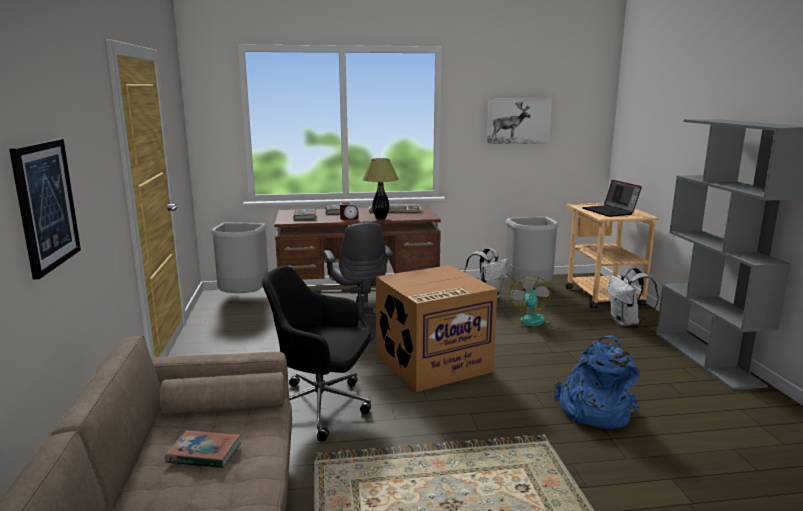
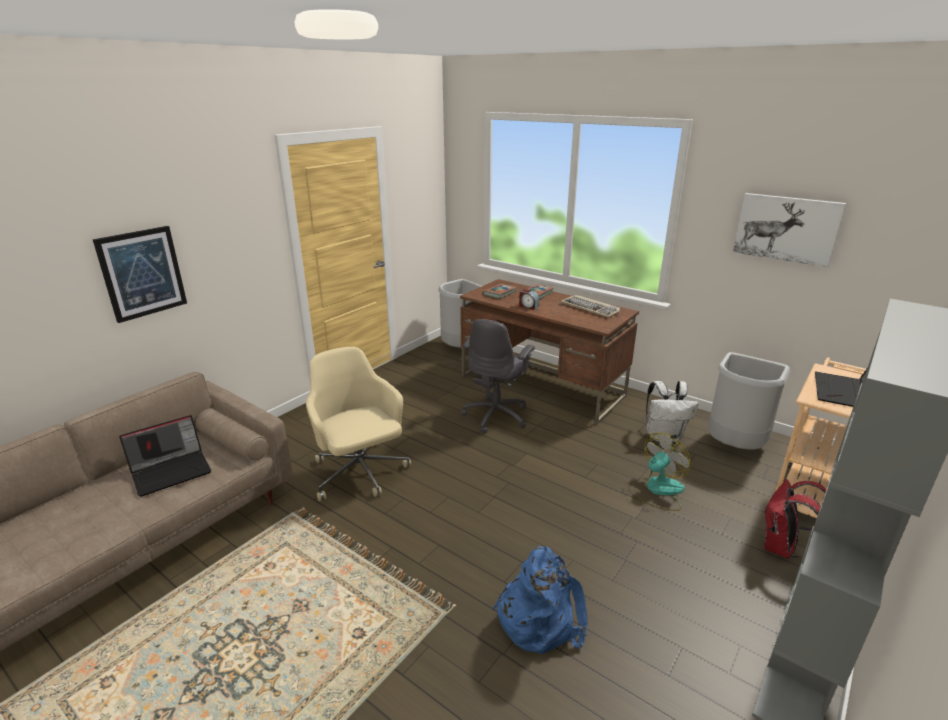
camera: 45 degrees right, 10 degrees up
(204, 453) = (172, 471): book -> laptop
(321, 407) = (360, 473): black office chair -> beige office chair
(381, 218) = (554, 315): table lamp -> none
(432, 364) = (490, 481): cardboard box -> none
(626, 322) = (781, 548): white backpack -> red backpack

